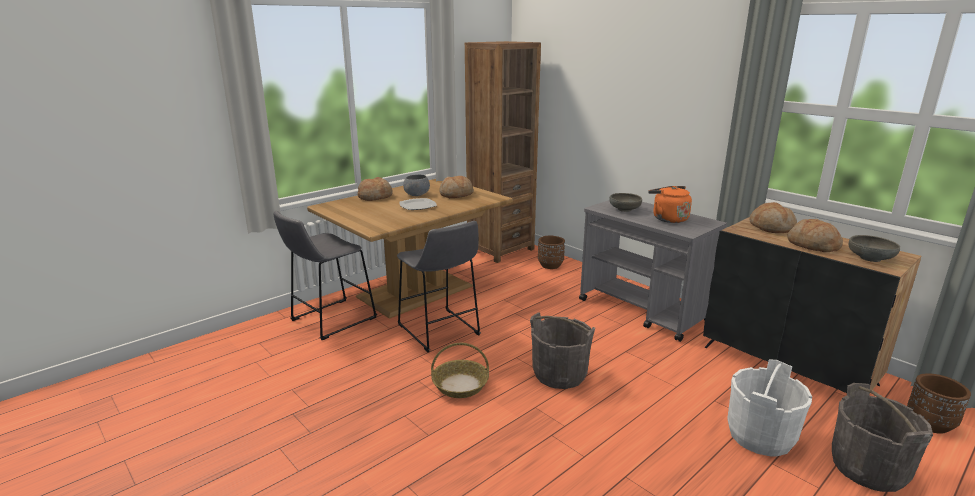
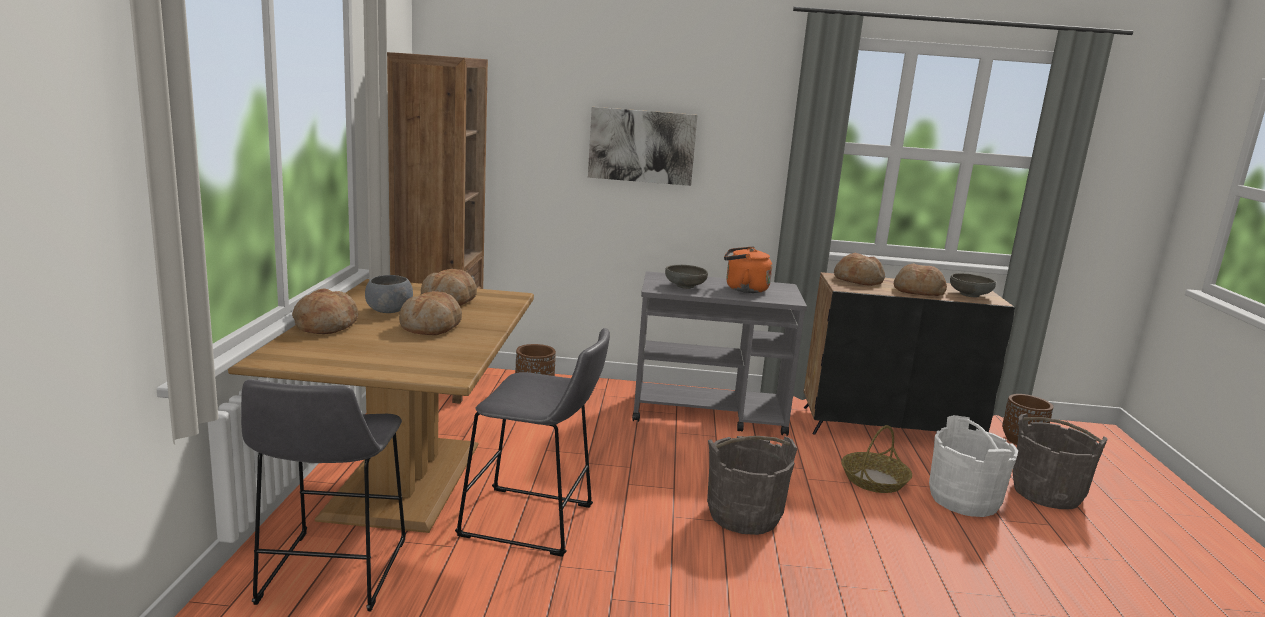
camera: 45 degrees left, 5 degrees down
(417, 206) = (431, 327): plate -> bread
(460, 385) = (669, 578): basket -> basket (874, 480)
(633, 102) = (642, 146): none -> picture

